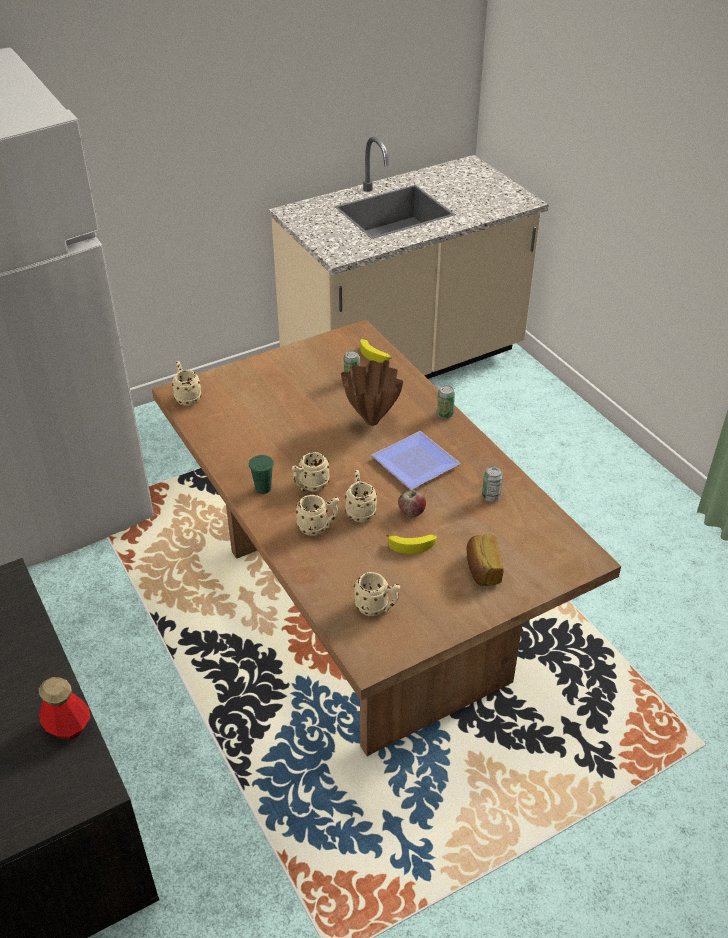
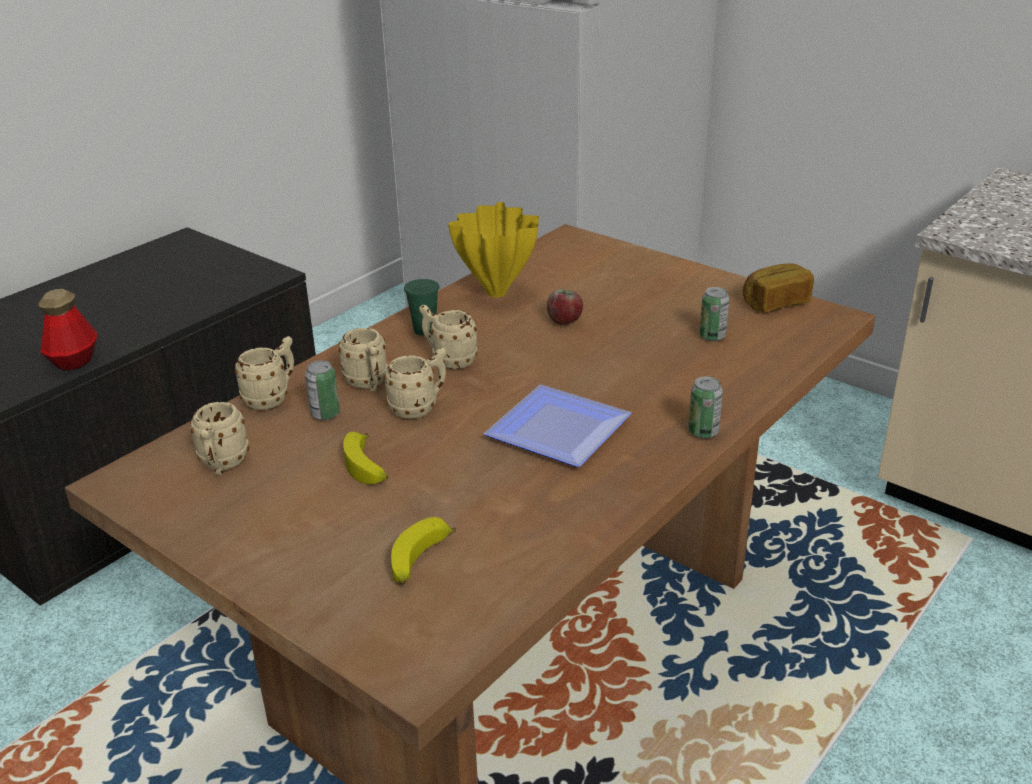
camera: 70 degrees right, 10 degrees down
(186, 397) = (565, 245): beige mug -> beige mug (272, 398)
(235, 445) = (496, 293): none -> yellow vase
(371, 422) = (625, 373): brown vase -> none
(375, 355) = (792, 341): banana -> banana (420, 561)
(412, 511) = (442, 451): apple -> apple (564, 321)
(482, 569) = (338, 546): bread -> bread (775, 302)
(490, 497) = (524, 520): can -> can (325, 414)

